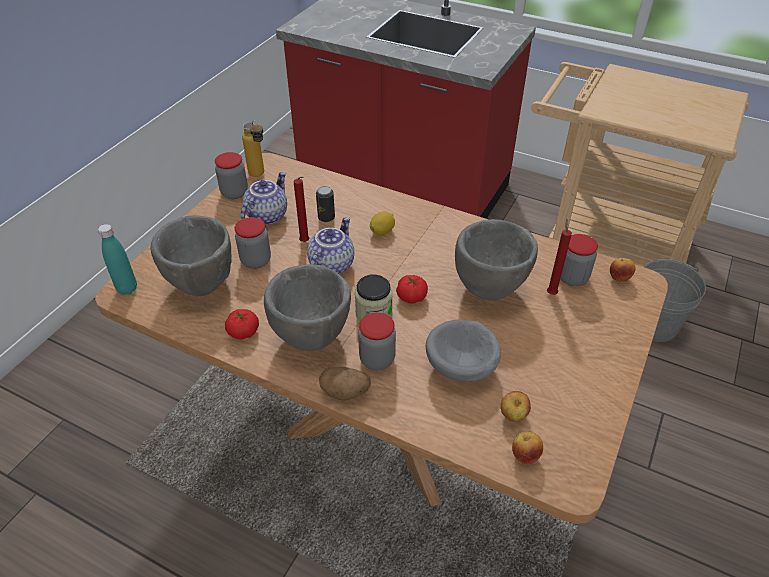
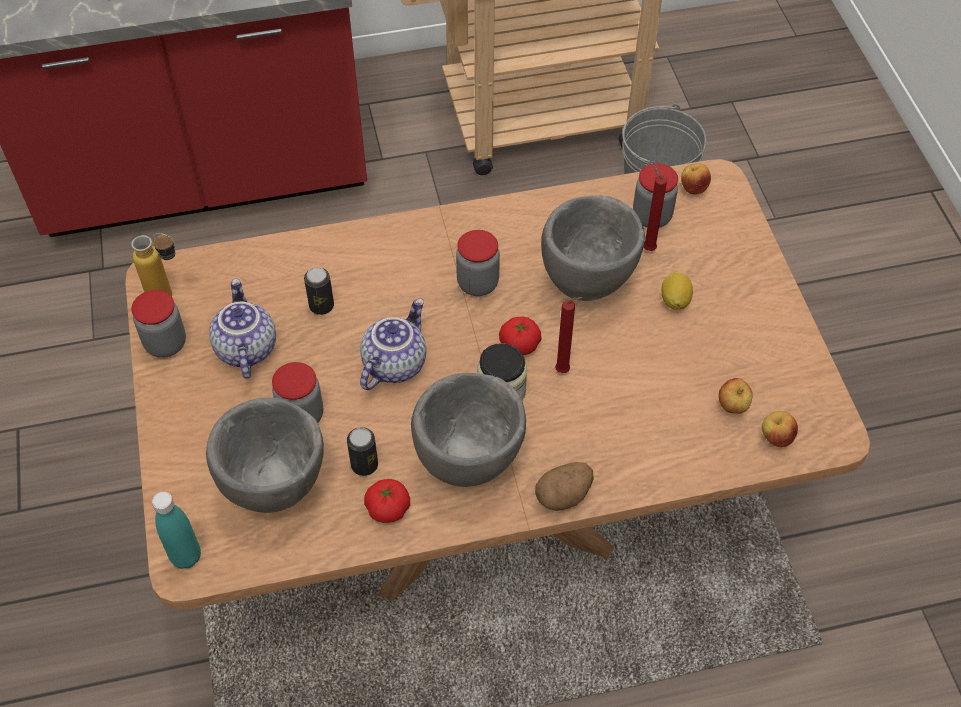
camera: 40 degrees left, 10 degrees up
(257, 303) = (364, 465): none -> can
(305, 242) = (333, 354): red candle -> red candle (564, 371)
(331, 264) = (393, 363): teapot -> teapot turned 45 degrees clockwise
(377, 359) = (557, 439): jar -> jar (477, 283)
(382, 231) = (405, 283): lemon -> lemon (675, 300)
(462, 367) = (643, 389): grey bowl -> none

